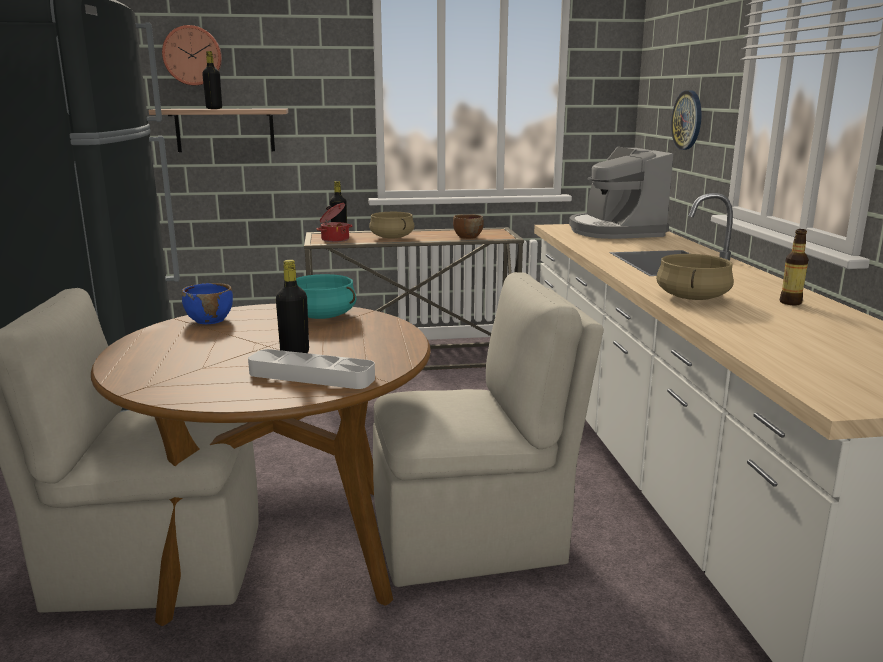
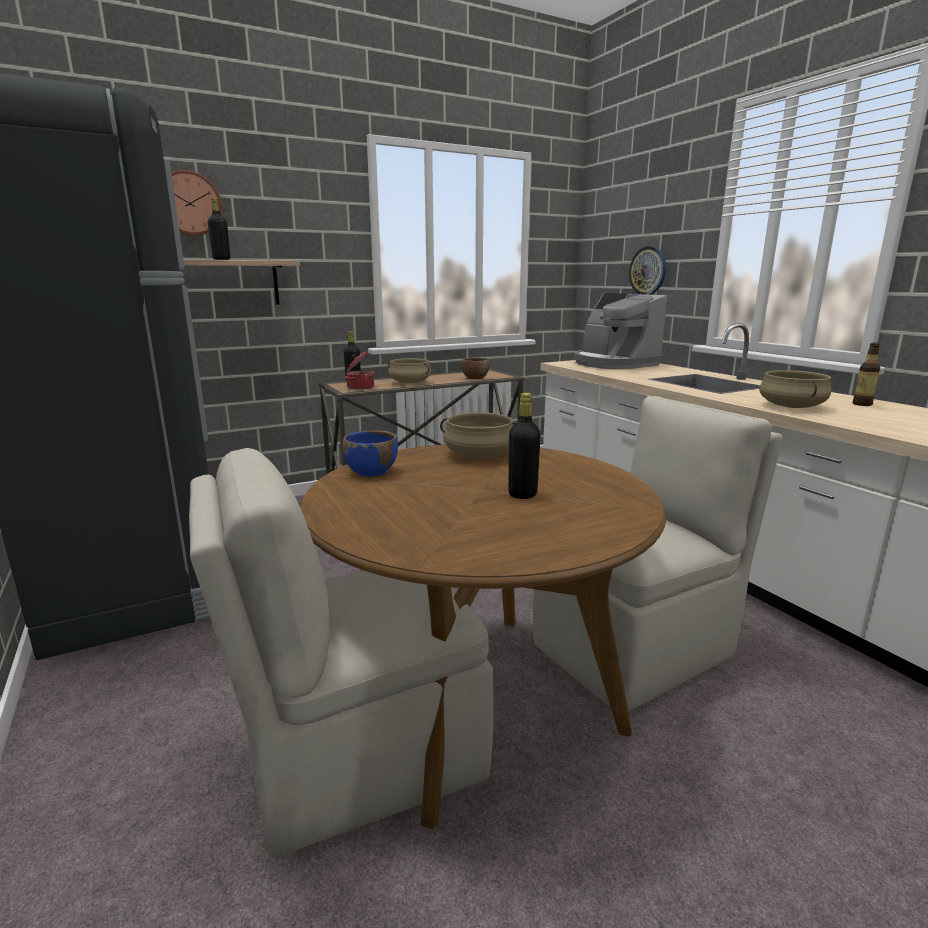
camera: 20 degrees left, 0 degrees up
(311, 376) = (583, 515): grey tray -> none
(323, 316) = (479, 455): turquoise cooking pot -> beige cooking pot

